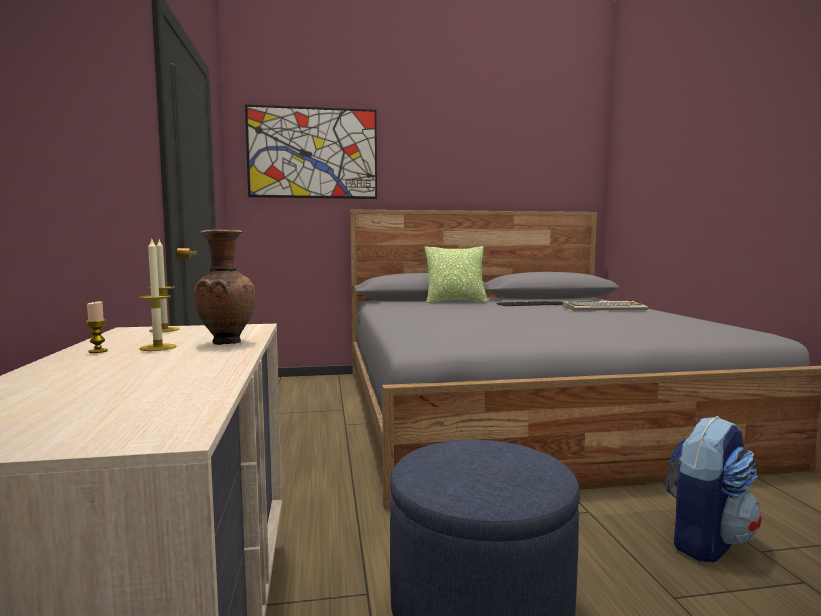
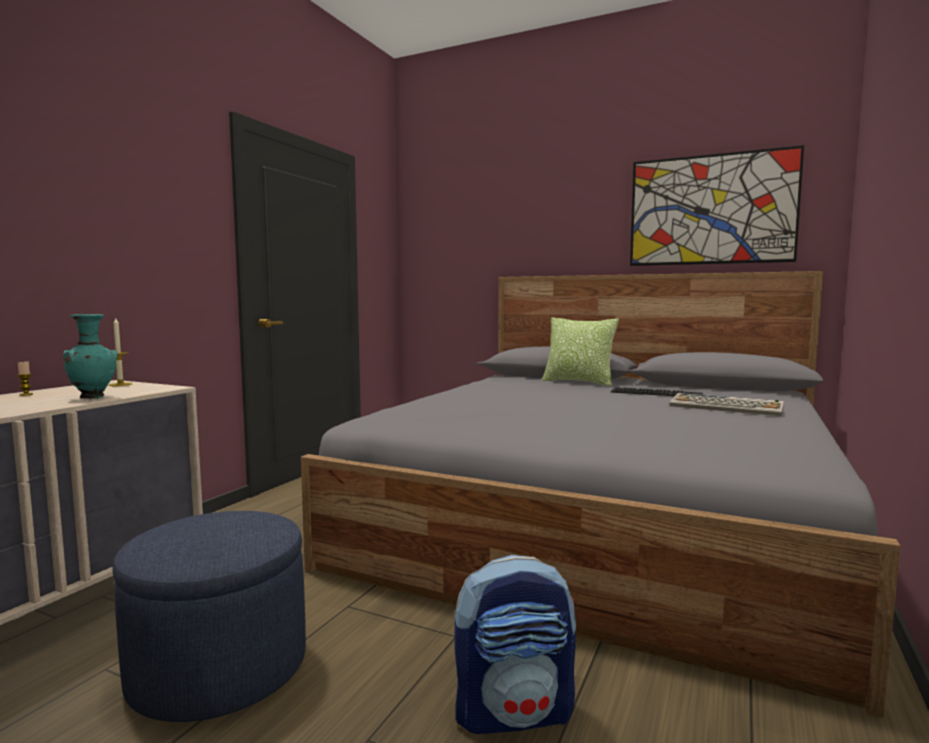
camera: 35 degrees right, 0 degrees up
(158, 347) = (55, 396): candle -> none
(226, 342) = (93, 397): brown vase -> turquoise vase
(312, 153) = (469, 221): picture -> picture (711, 209)

